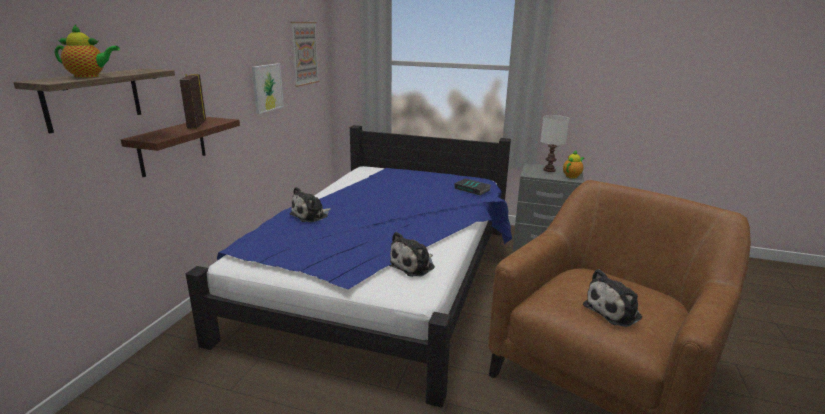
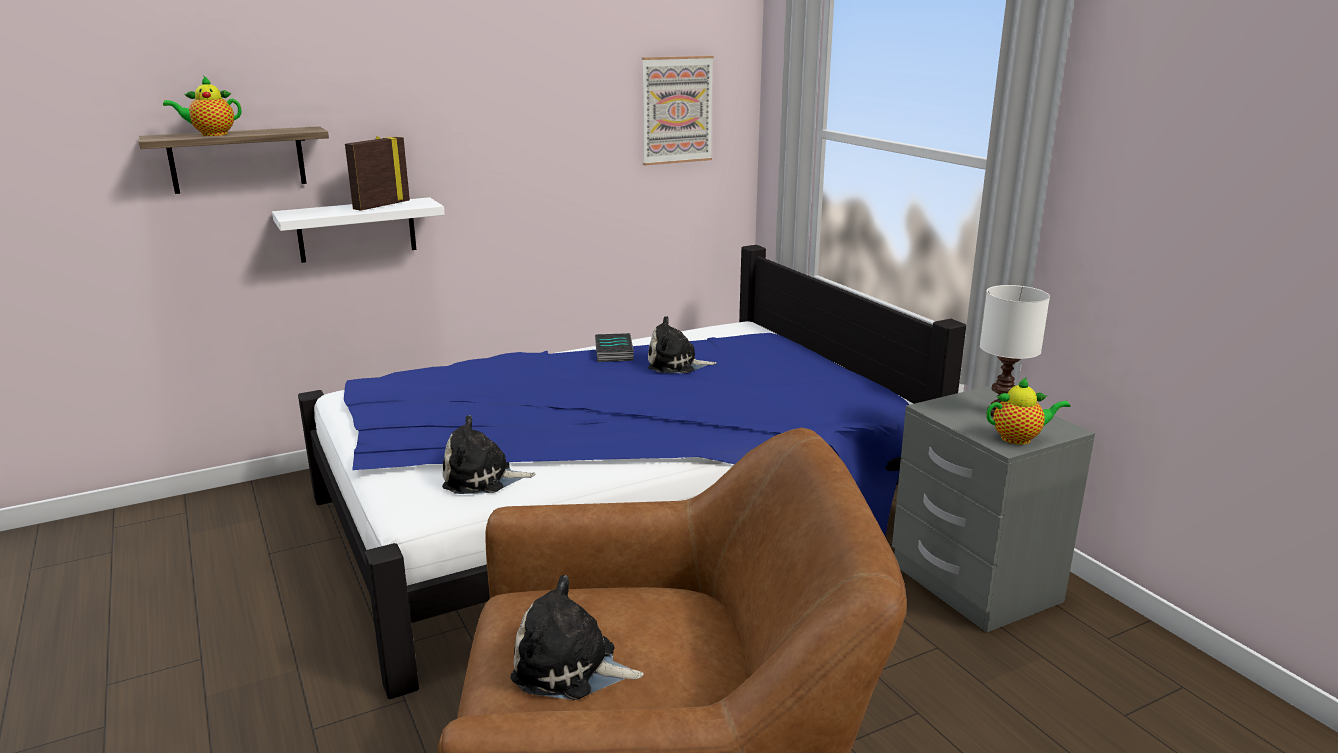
camera: 45 degrees right, 0 degrees up
(89, 76) = (211, 134): teapot -> teapot turned 120 degrees clockwise
(172, 146) = (357, 230): brown shelf -> white shelf
(267, 87) = (568, 163): picture -> none
(311, 215) = (511, 370): plush toy -> plush toy (676, 365)
(472, 189) = (815, 406): book -> book (615, 352)

